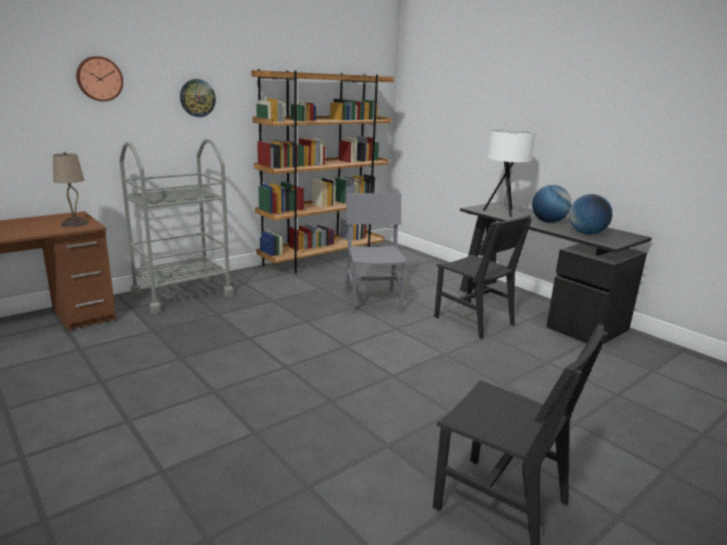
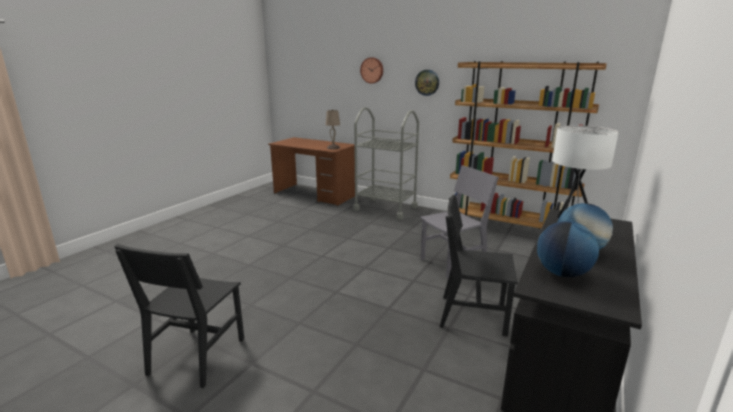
camera: 70 degrees right, 0 degrees up
(473, 321) = (472, 315): black chair -> black chair turned 75 degrees clockwise

